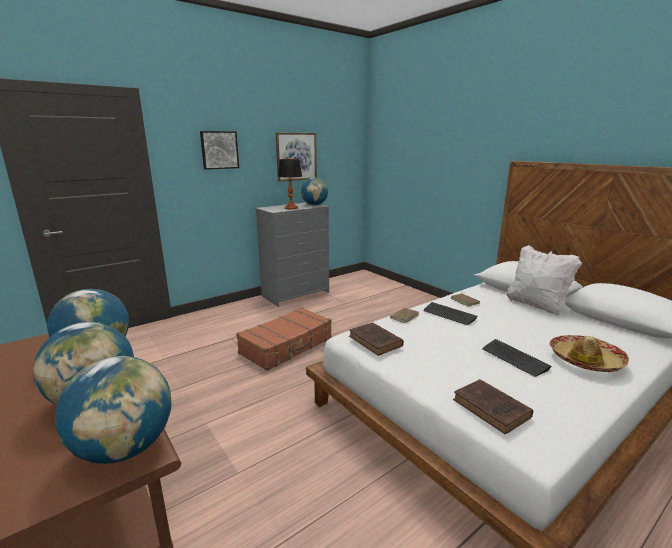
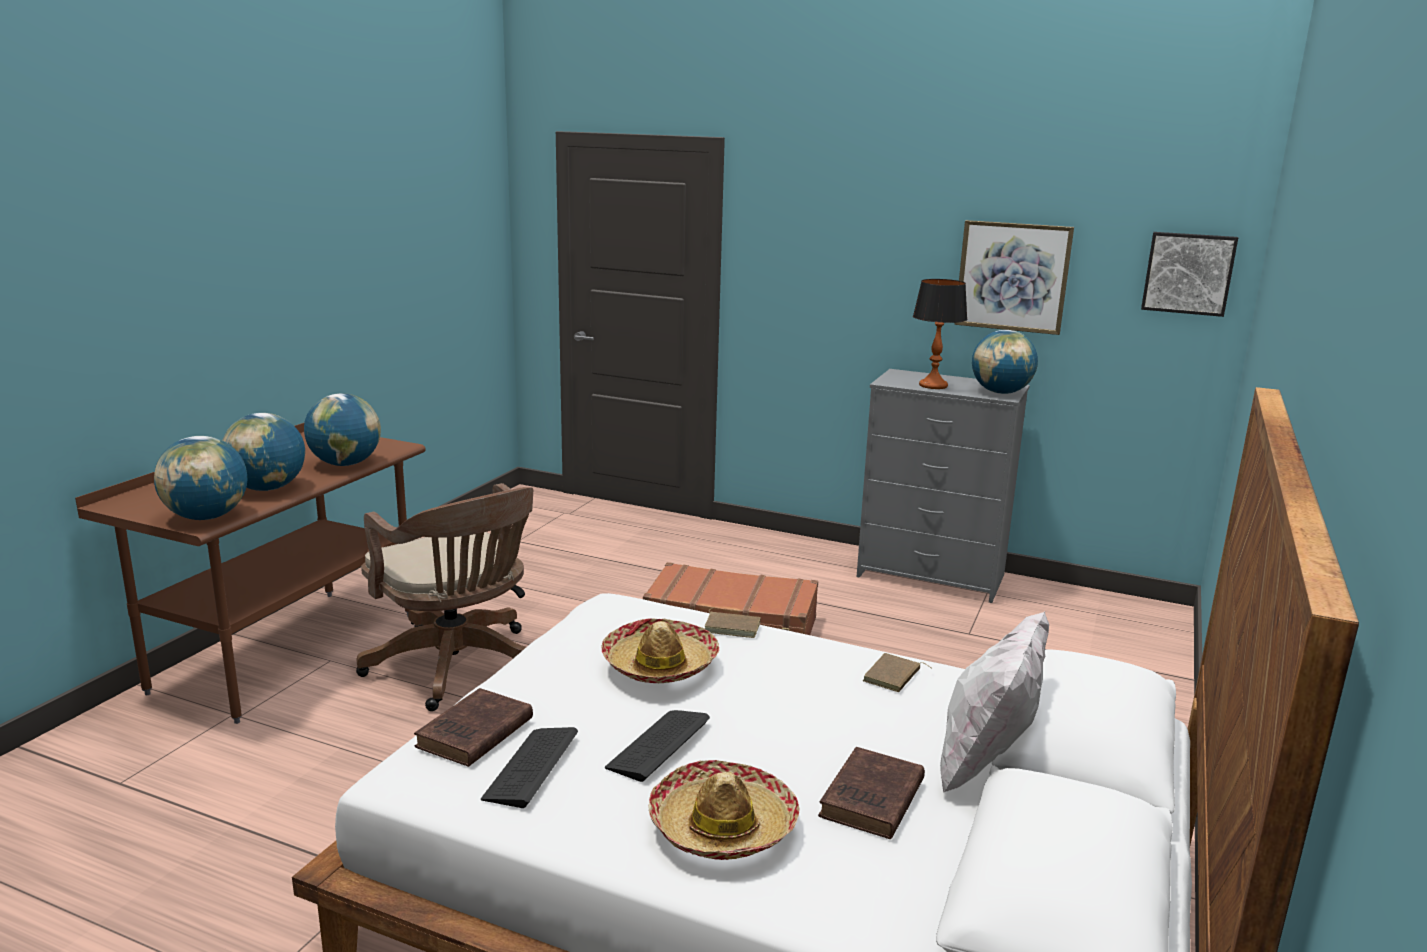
camera: 60 degrees right, 0 degrees up
(219, 150) = (838, 246): picture -> picture (1188, 273)
(230, 450) = (458, 668): none -> brown office chair
(376, 342) = (604, 619): brown book -> brown book (871, 800)
(437, 339) = (660, 664): none -> hat
(449, 314) = (788, 665): keyboard -> keyboard (531, 767)

